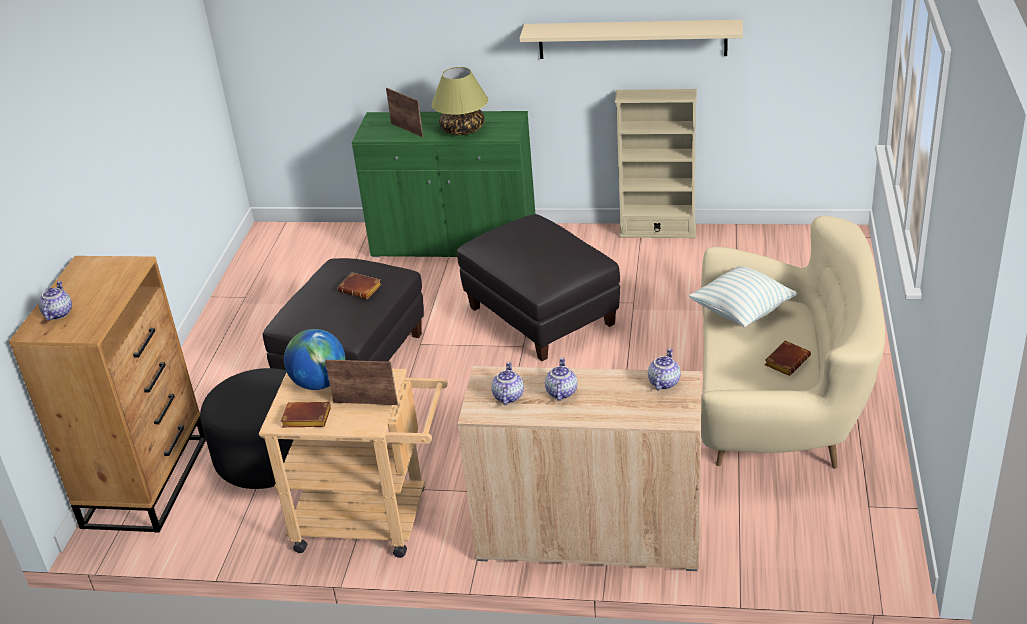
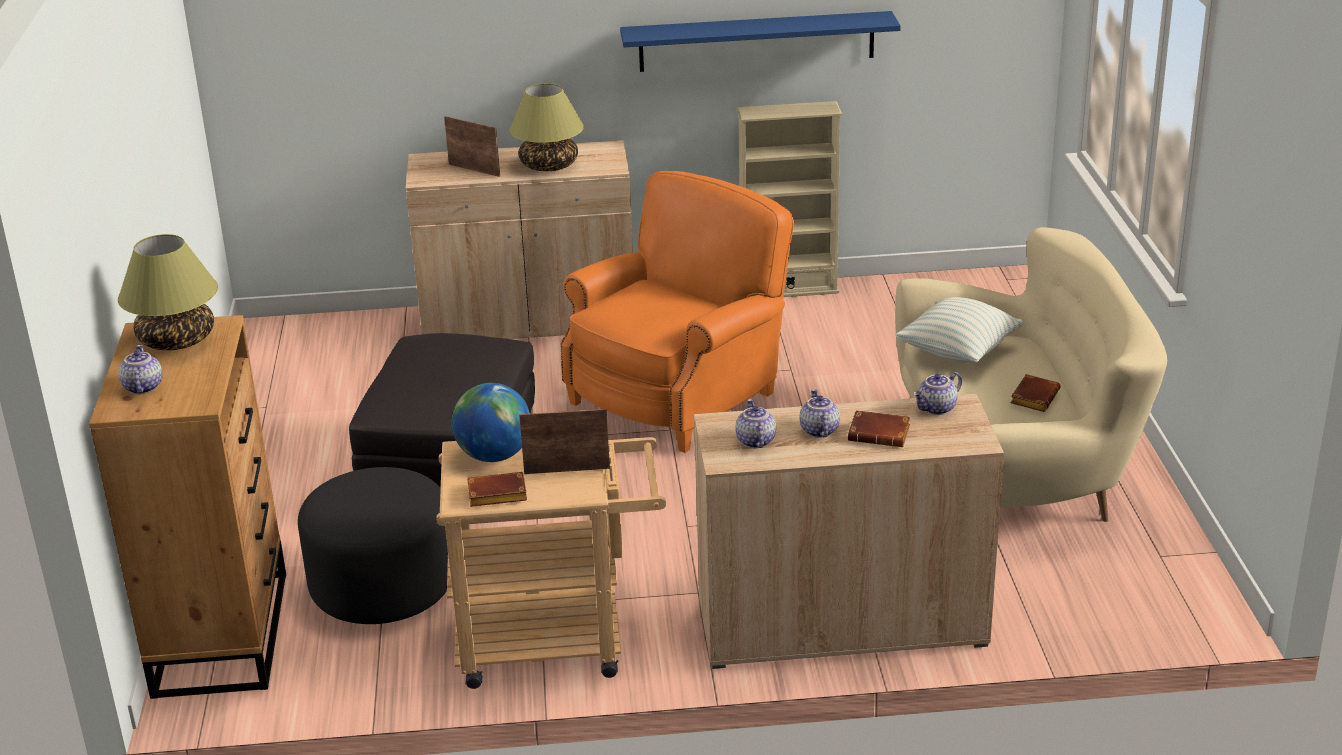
camera: 15 degrees left, 5 degrees down
(100, 274) = (176, 340): none -> table lamp
(361, 289) = (469, 363): brown book -> brown book (881, 434)
(454, 243) = (529, 322): green cabinet -> beige cabinet
(541, 316) = (679, 394): black ottoman -> orange armchair
(632, 39) = (756, 41): beige shelf -> blue shelf
(663, 382) = (937, 409): teapot -> teapot turned 135 degrees counterclockwise

